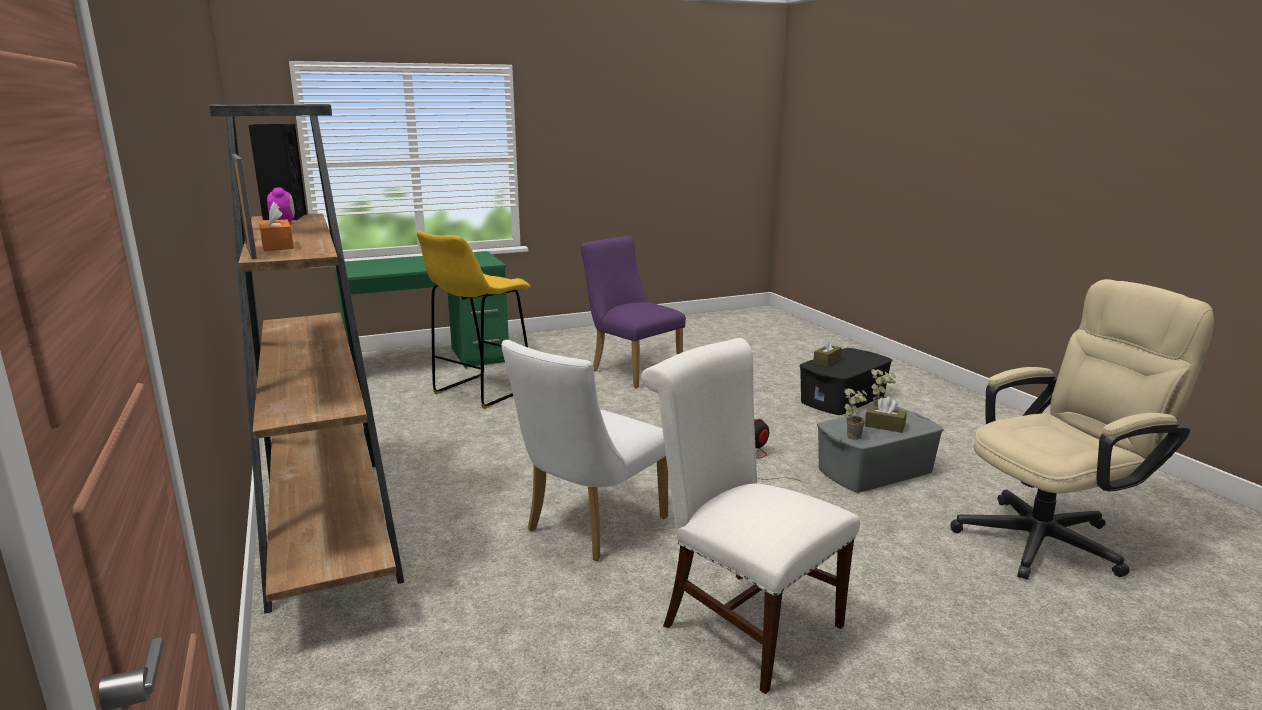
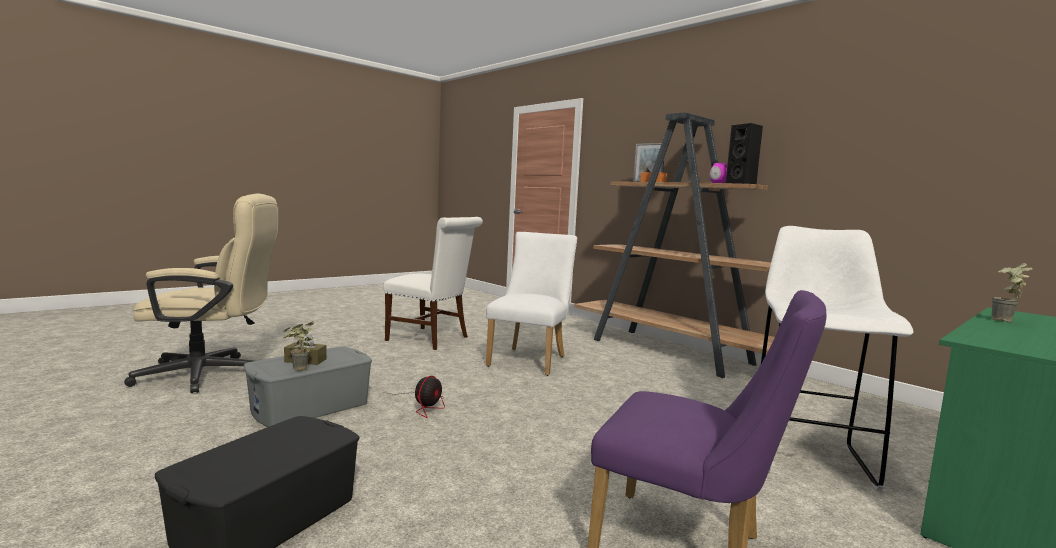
camera: 160 degrees right, 10 degrees down
(480, 392) = (809, 457): yellow stool -> white stool
(827, 361) = (304, 448): brown tissue box -> none
(853, 435) = (343, 351): potted plant -> potted plant (1006, 321)
(1052, 538) = (212, 374): beige office chair -> beige office chair turned 150 degrees counterclockwise

